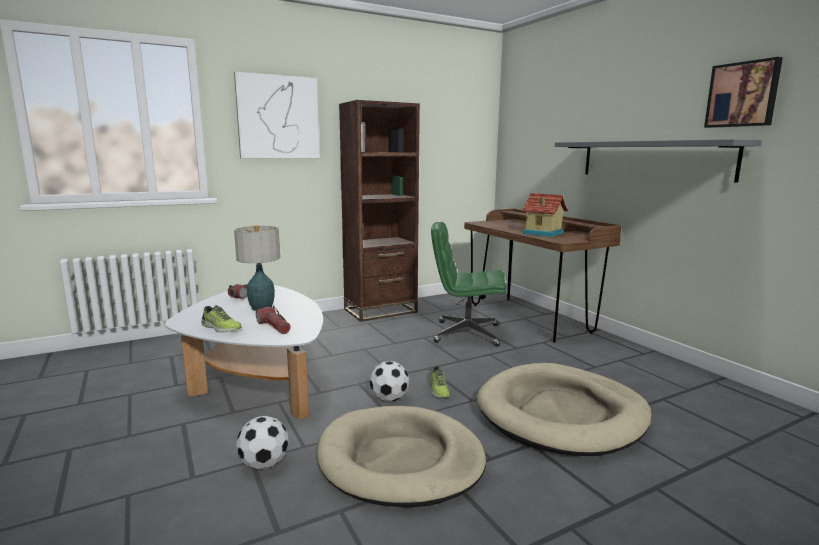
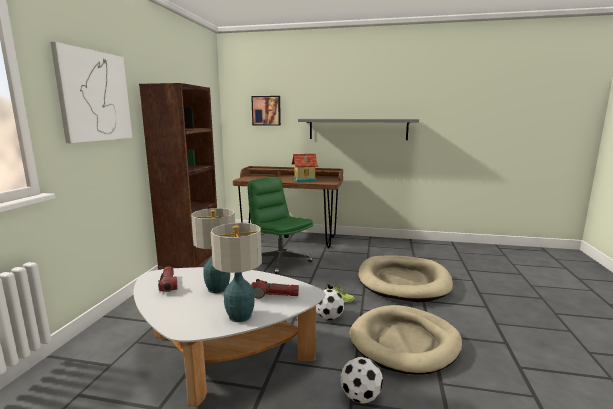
camera: 50 degrees left, 0 degrees up
(220, 328) = (239, 316): shoe -> table lamp
(466, 334) = (280, 261): green office chair -> green office chair turned 90 degrees clockwise
(743, 94) = (405, 96): picture -> picture (266, 110)

